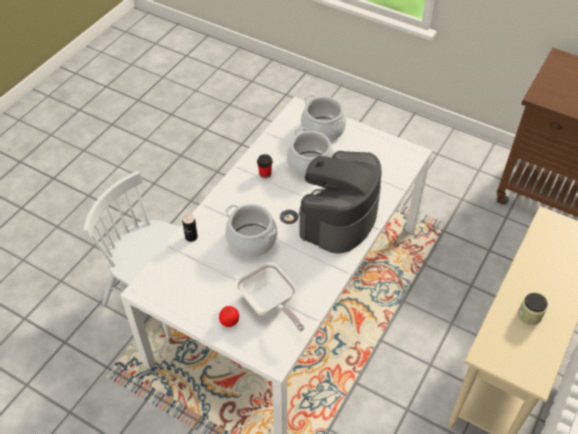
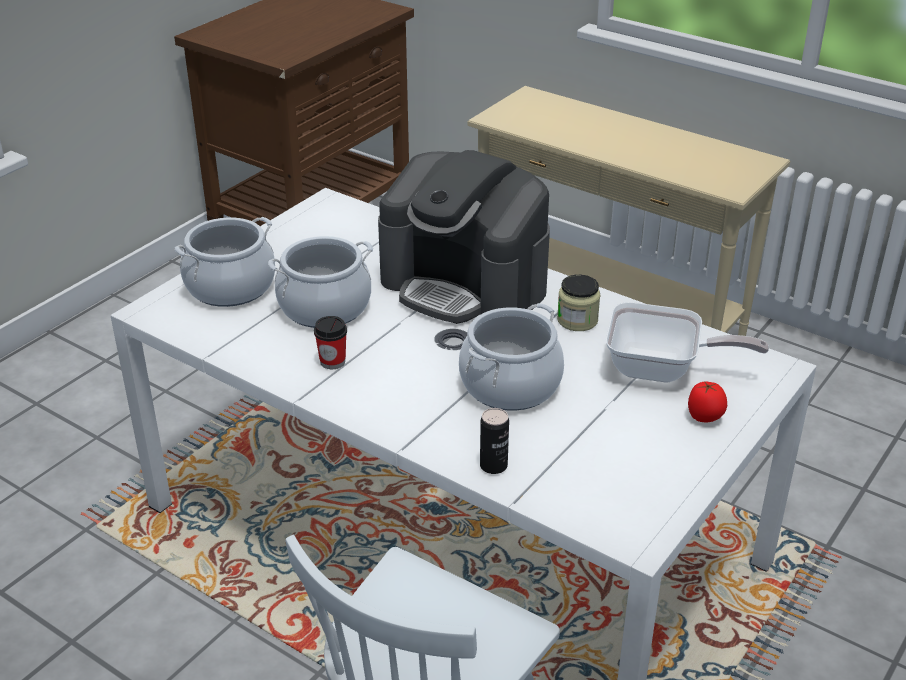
camera: 85 degrees left, 15 degrees down
(269, 305) = (662, 369): frying pan -> frying pan turned 45 degrees clockwise
(529, 315) = (662, 152): jar -> jar (577, 320)

